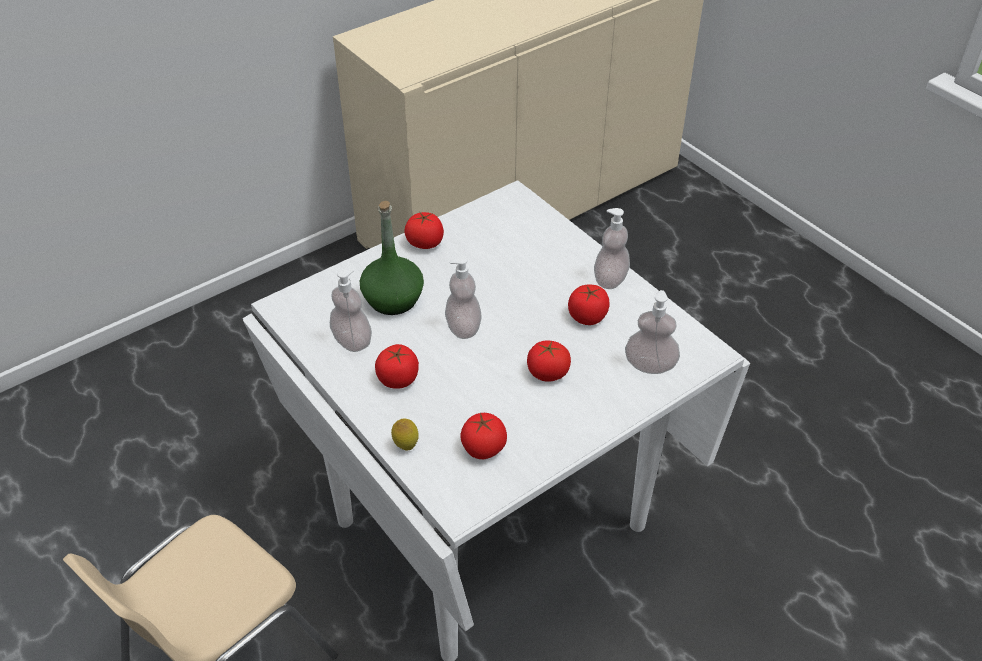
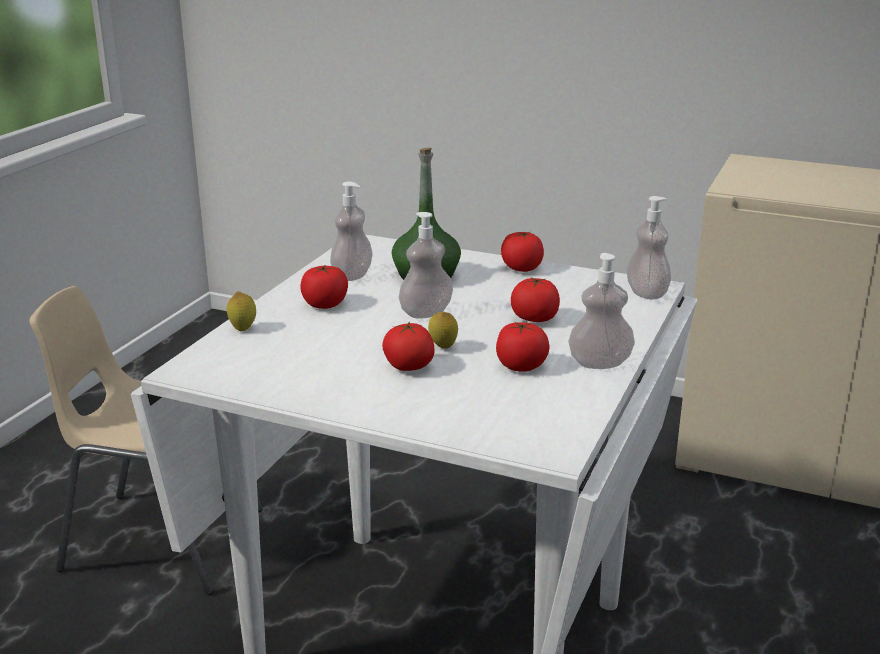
camera: 60 degrees right, 20 degrees down
(483, 448) = (271, 362): tomato -> tomato (534, 318)
(531, 343) = (443, 348): none -> lemon
(650, 365) = (487, 418): soap dispenser -> soap dispenser (646, 293)

